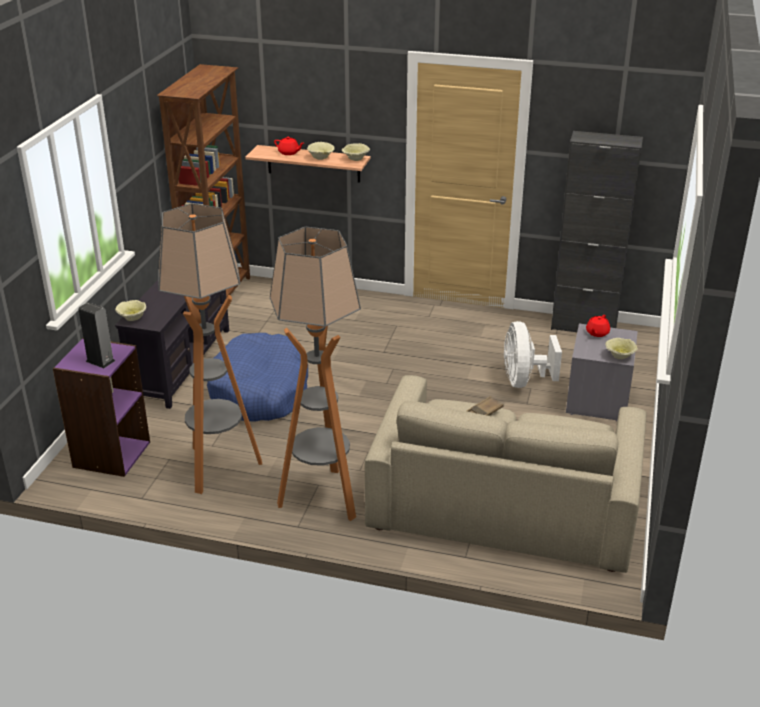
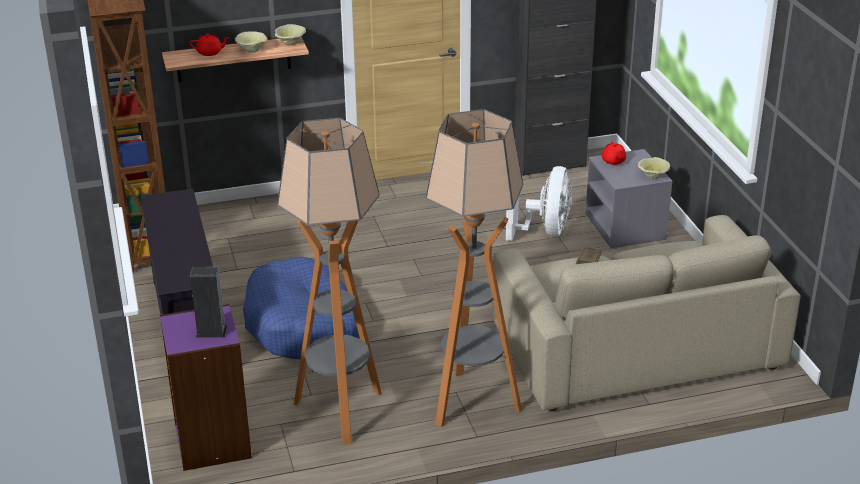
camera: 30 degrees left, 0 degrees up
(132, 318) = (170, 281): beige bowl -> none
(524, 380) = (545, 231): white fan -> white fan turned 135 degrees counterclockwise

